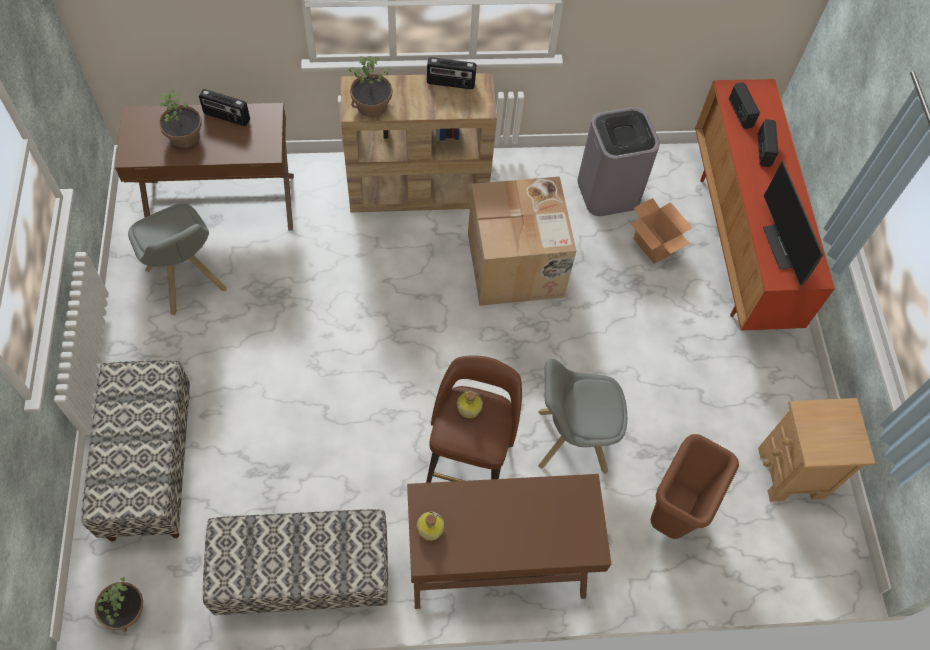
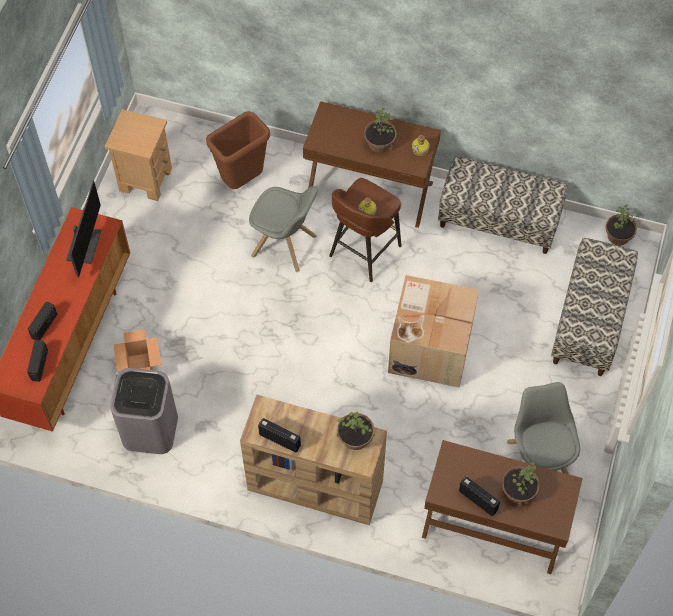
camera: 155 degrees left, 0 degrees up
(493, 518) = (379, 143): none -> potted plant
(516, 266) = (262, 386): cardboard box -> cardboard box (429, 347)

